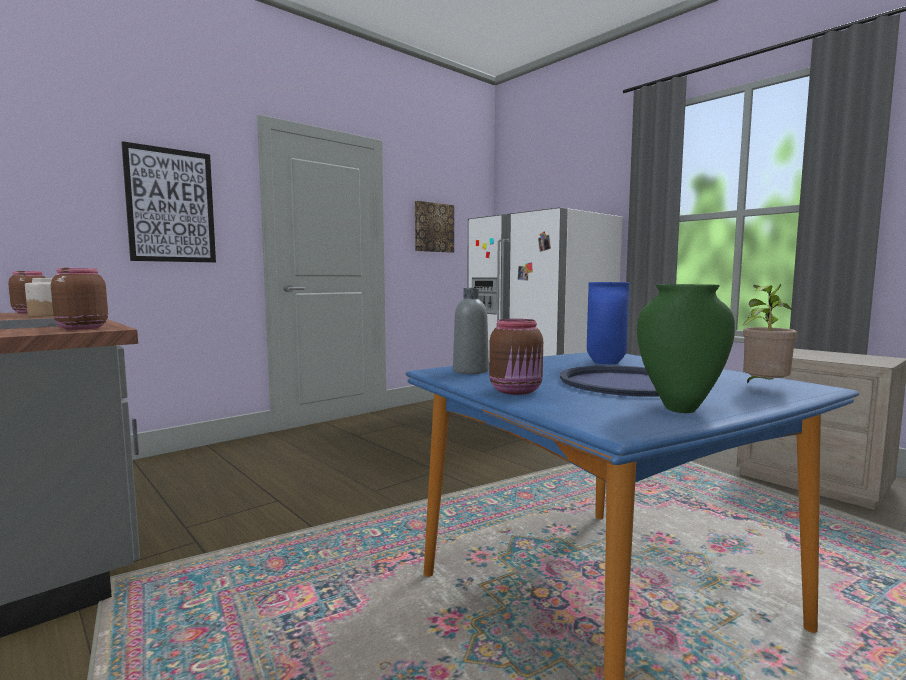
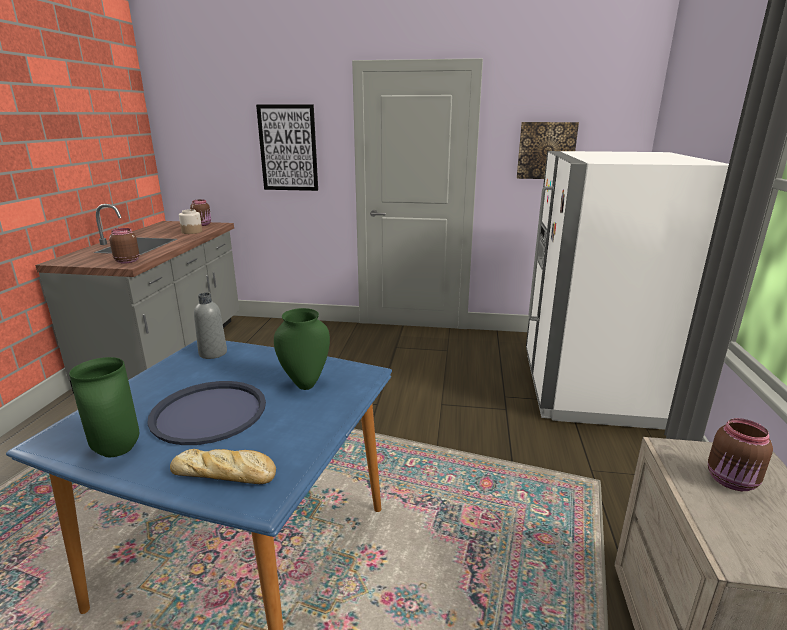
camera: 50 degrees right, 15 degrees up
(517, 391) = (148, 386): brown jar -> brown jar (732, 481)
(604, 362) = (305, 384): blue vase -> green vase
(763, 389) = (226, 474): potted plant -> bread

